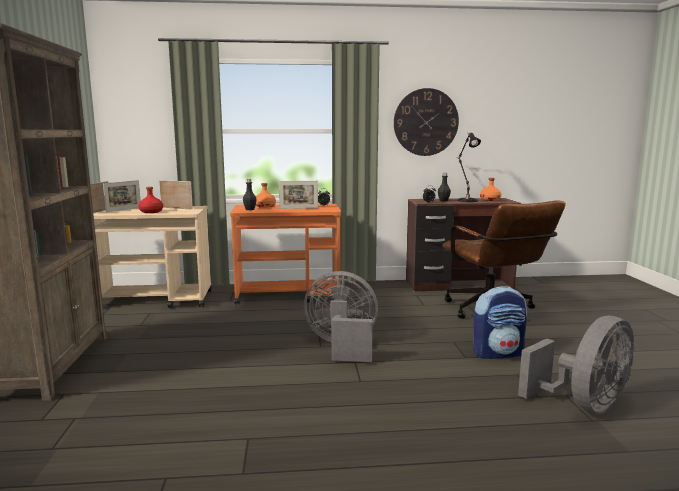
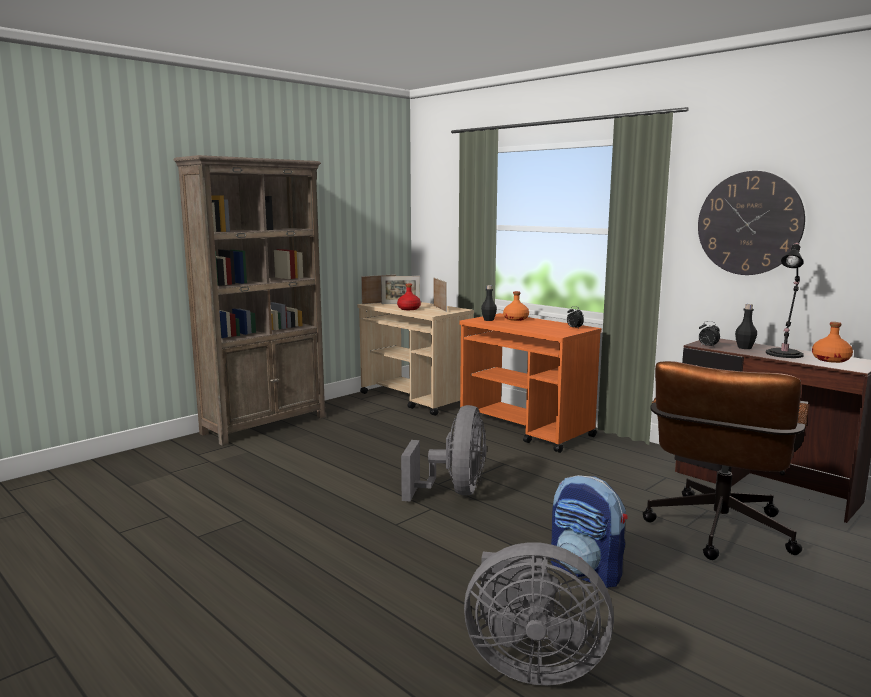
camera: 50 degrees right, 0 degrees up
(298, 208) = (536, 326): picture frame -> none
(342, 346) = (454, 492): grey fan -> grey fan turned 45 degrees clockwise

